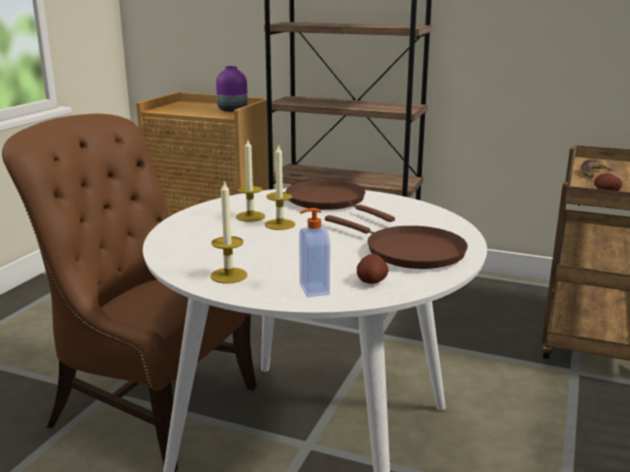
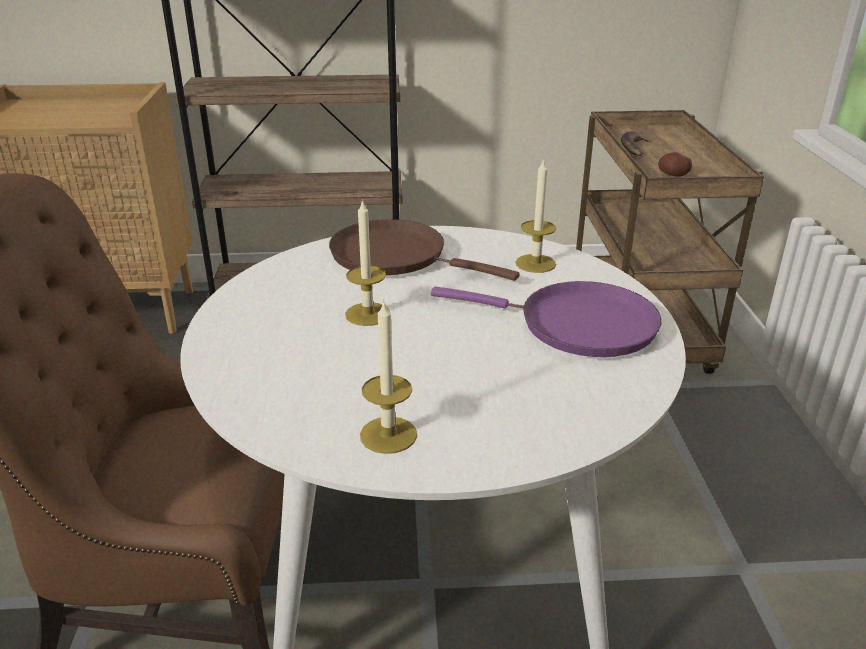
camera: 25 degrees left, 10 degrees up
(231, 110) = (112, 110): purple vase -> none
(250, 216) = (311, 308): candle -> candle (535, 263)
(313, 290) = (528, 429): soap dispenser -> none
(372, 281) = (584, 391): potato -> none
(409, 251) = (578, 325): brown frying pan -> purple frying pan

